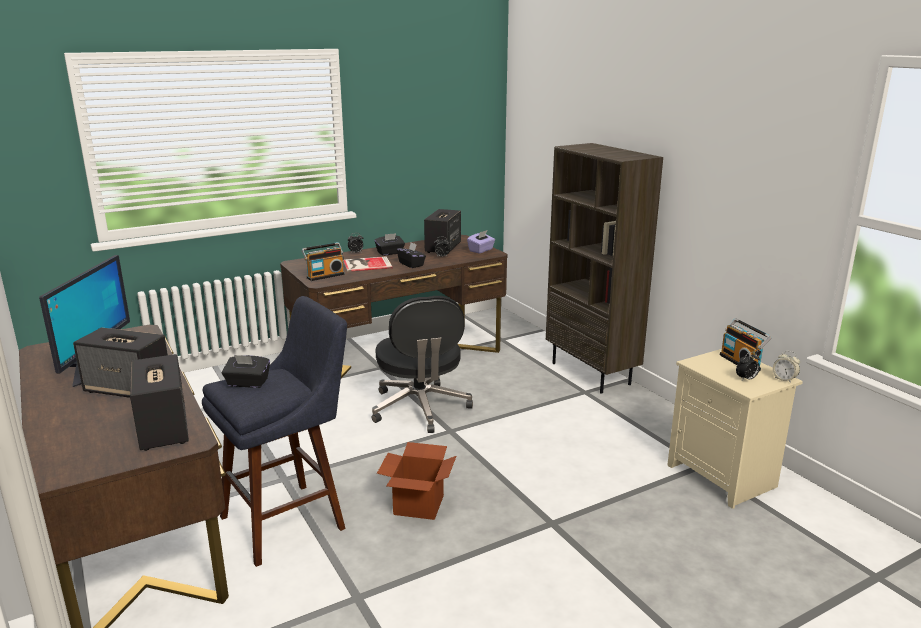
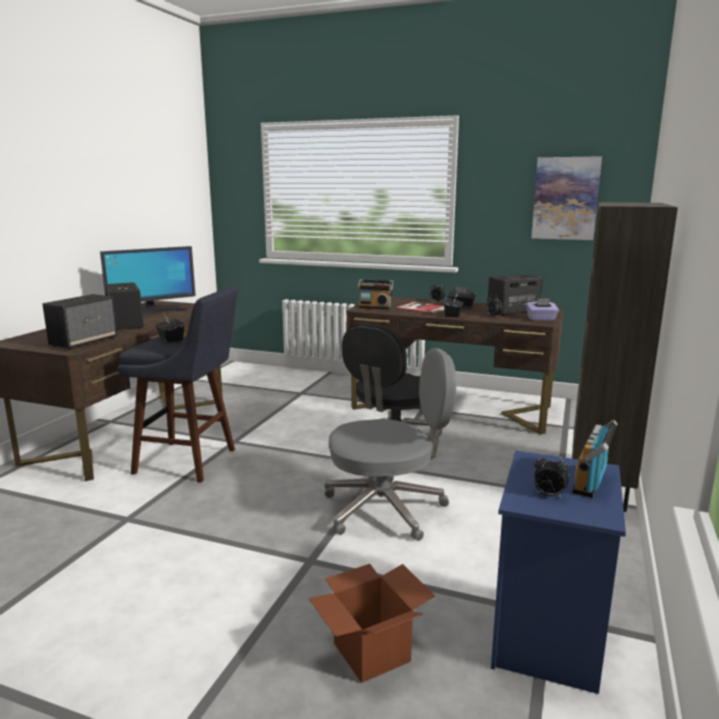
camera: 50 degrees right, 5 degrees down
(419, 505) = (262, 495): cardboard box -> cardboard box (372, 652)
(444, 130) = (565, 198): none -> picture
(520, 459) = (386, 508): none -> grey office chair
(724, 477) = (549, 639): beige nightstand -> blue nightstand
(784, 379) = (601, 518): alarm clock -> none

